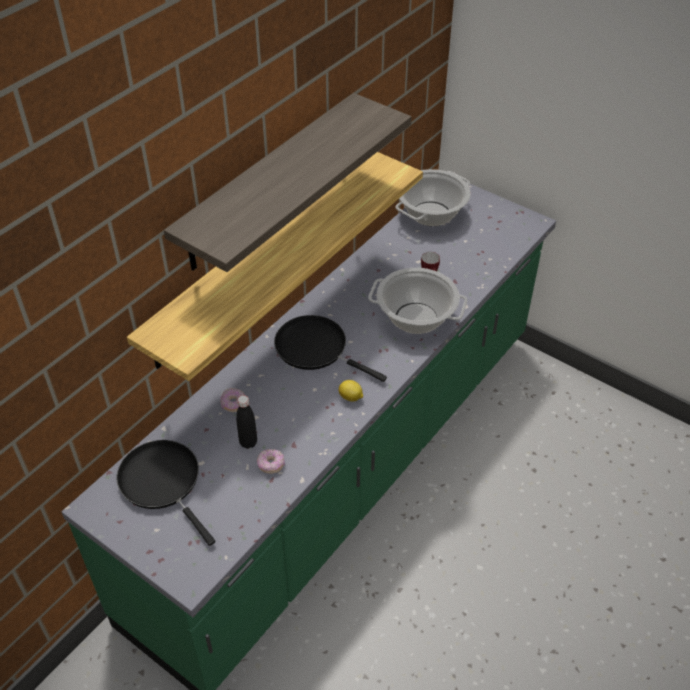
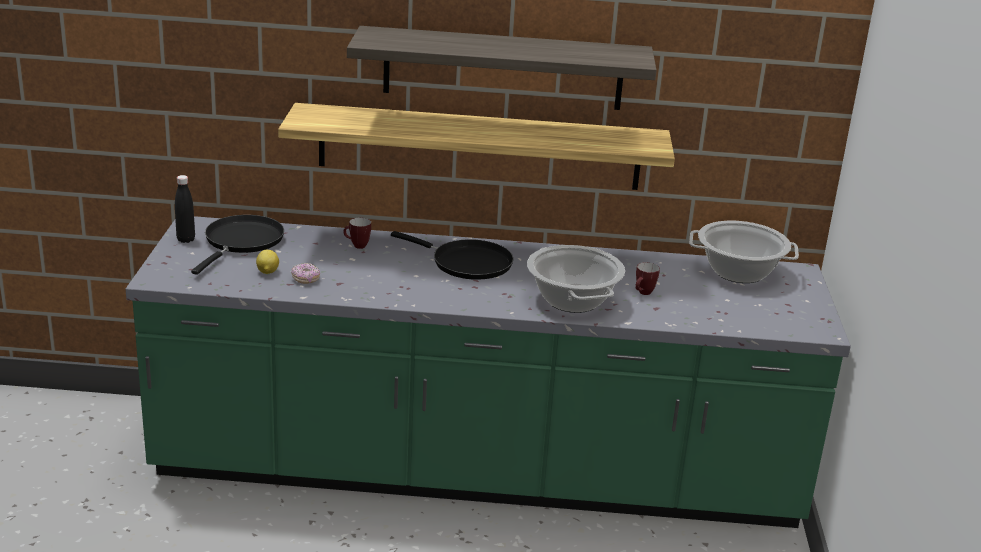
camera: 55 degrees right, 20 degrees down
(233, 404) = (356, 246): donut -> mug
(248, 442) = (320, 263): black bottle -> black bottle (186, 239)
(315, 349) = (466, 263): black frying pan -> black frying pan turned 120 degrees clockwise
(351, 397) = (426, 294): lemon -> lemon (267, 272)

